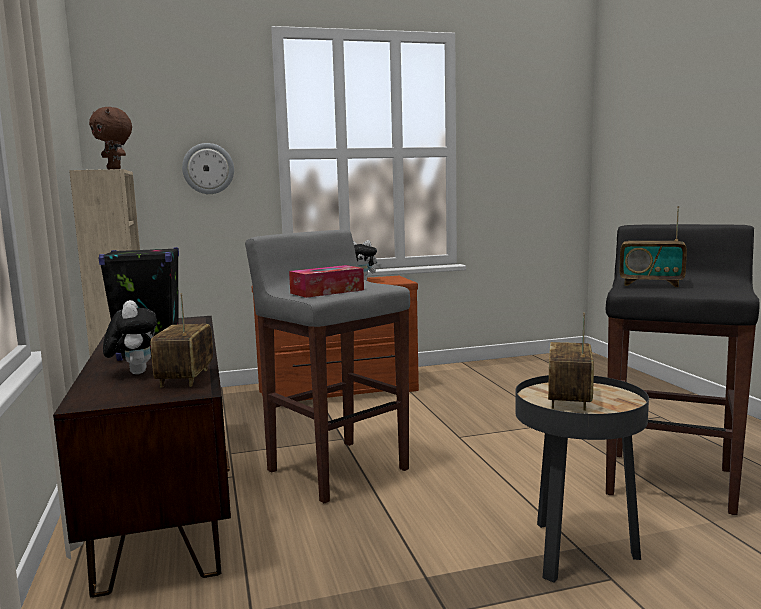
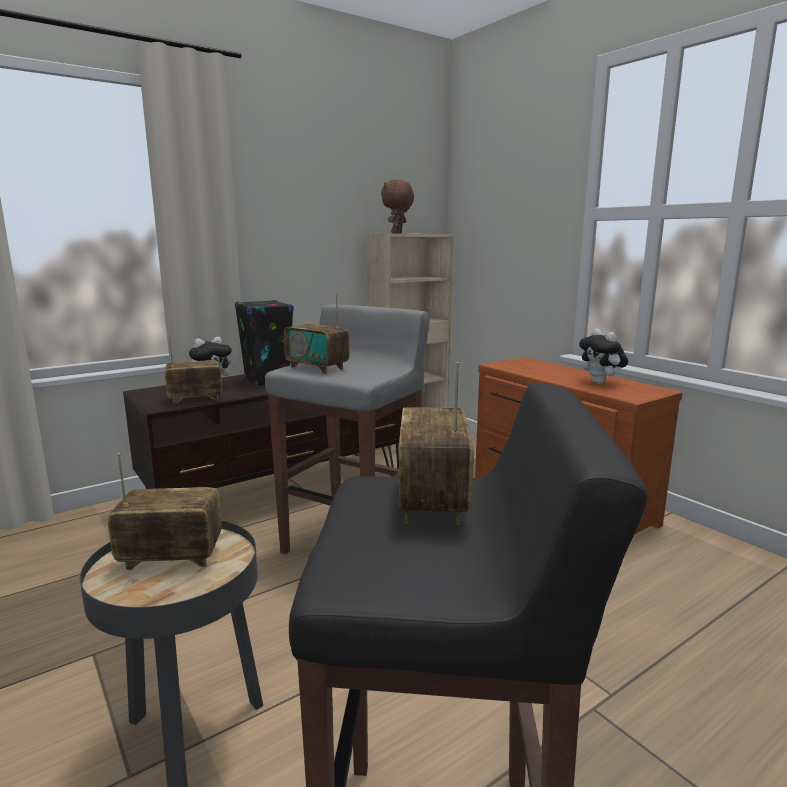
camera: 70 degrees right, 5 degrees up
(208, 168) = (523, 231): wall clock -> none
(327, 291) = (317, 368): tissue box -> radio

